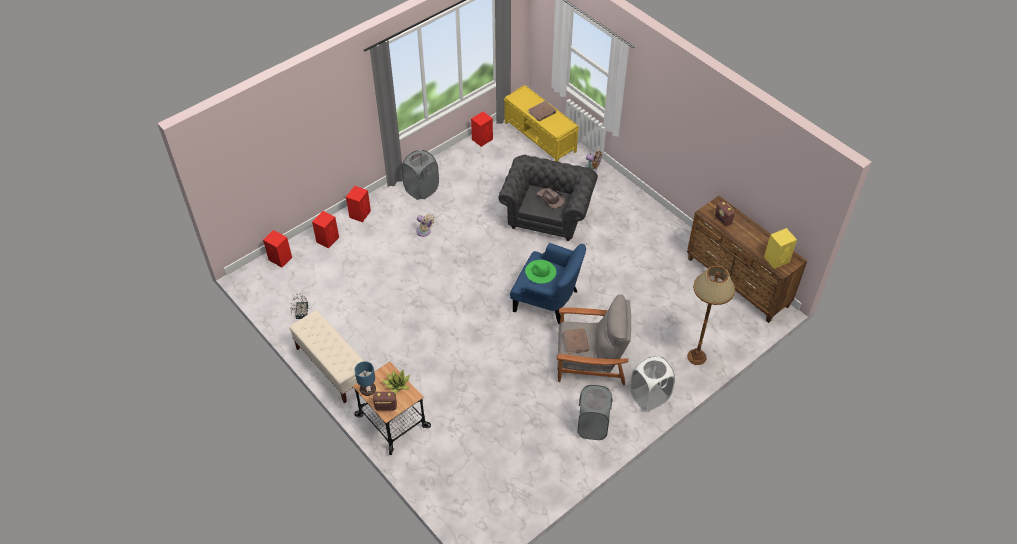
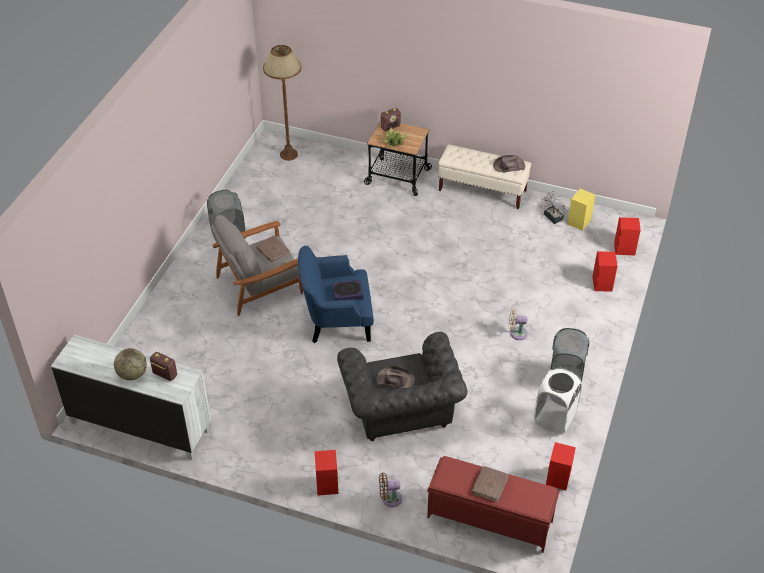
camera: 150 degrees right, 5 degrees down
(313, 328) = (508, 166): none -> brown hat
(360, 214) = (599, 322): red speaker -> red speaker (327, 485)
(367, 389) = (415, 131): table lamp -> none
(540, 137) = (489, 518): yellow bench -> red bench
(540, 271) = (347, 292): green hat -> book
(649, 396) = (188, 278): white laundry basket -> white laundry basket (554, 418)
(696, 357) = (156, 330): brown floor lamp -> brown floor lamp (288, 155)
(737, 283) = (140, 425): brown dresser -> white dresser
(747, 229) = (132, 374): none -> globe
(777, 259) = (86, 353): yellow speaker -> yellow speaker (578, 222)

